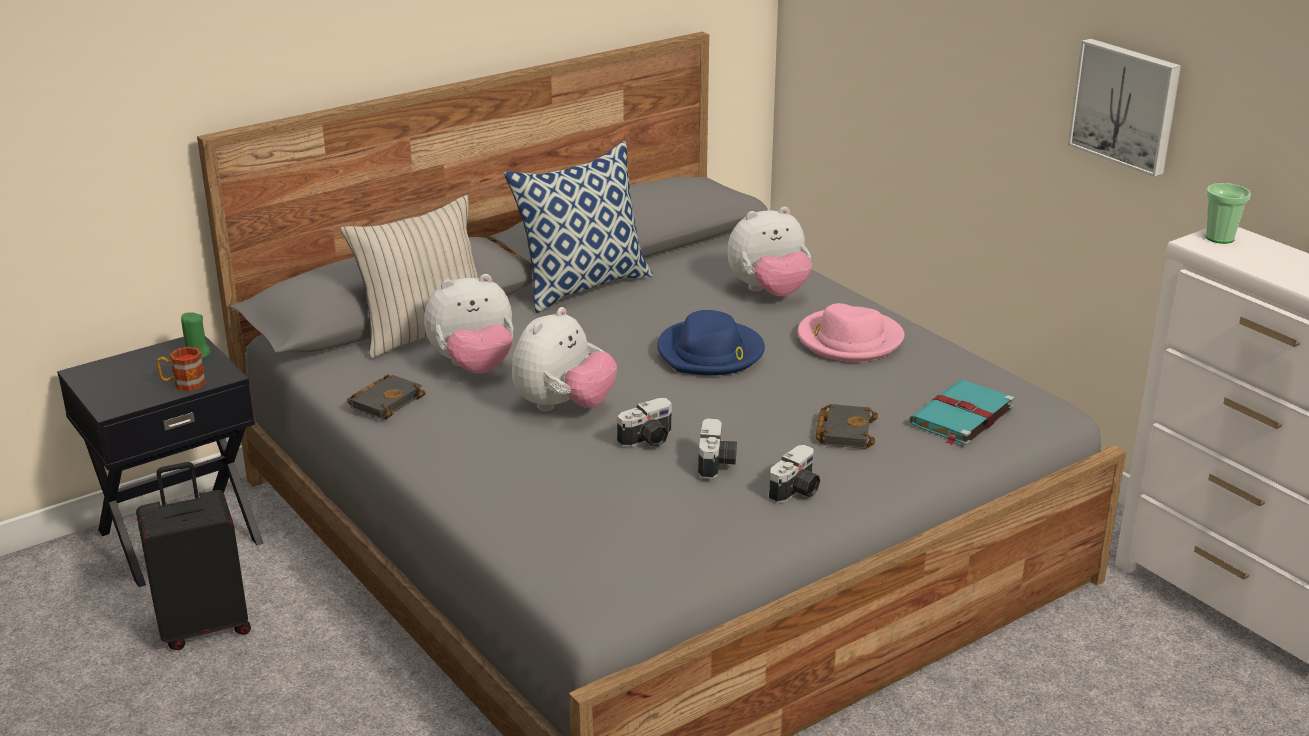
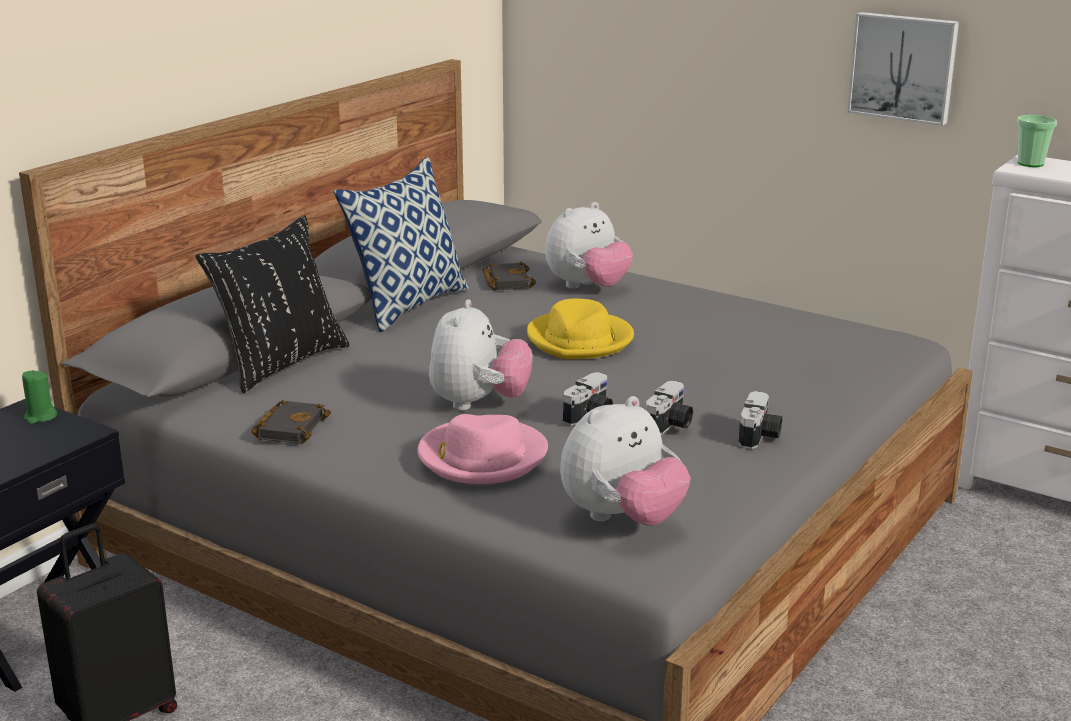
camera: 20 degrees left, 5 degrees down
(183, 384) = (46, 446): mug -> none
(424, 333) = (280, 364): beige pillow -> black pillow
(474, 367) = (357, 385): plush toy -> plush toy (622, 519)
(710, 353) = (580, 340): blue hat -> yellow hat
(717, 463) = (670, 425): camera -> camera turned 45 degrees clockwise
(843, 431) = (755, 383): black book -> black book (506, 281)
(849, 340) = (693, 313): pink hat -> pink hat (481, 457)
(961, 416) = (845, 356): turquoise book -> none

